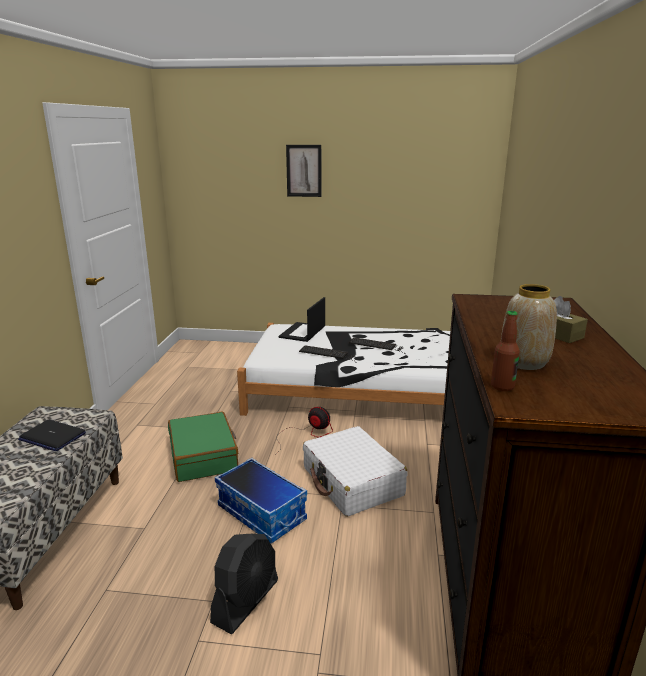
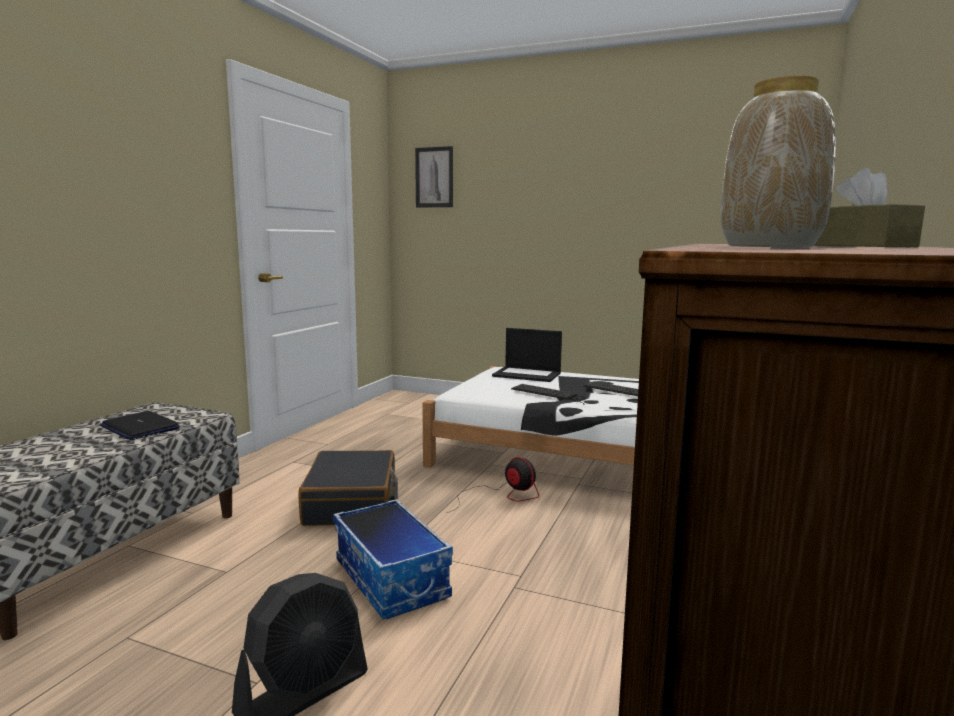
camera: 15 degrees right, 10 degrees down
(204, 456) = (352, 503): green suitcase -> black suitcase
(302, 332) = (528, 374): laptop -> laptop turned 105 degrees counterclockwise
(304, 171) = (551, 179): picture -> picture (434, 177)
(352, 482) = (543, 560): white suitcase -> none
(502, 386) = (697, 247): bottle -> none

